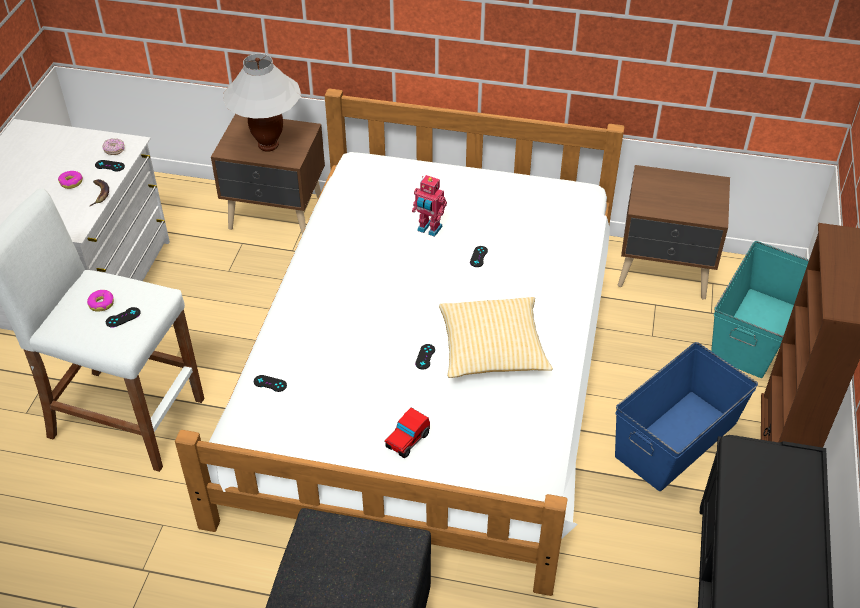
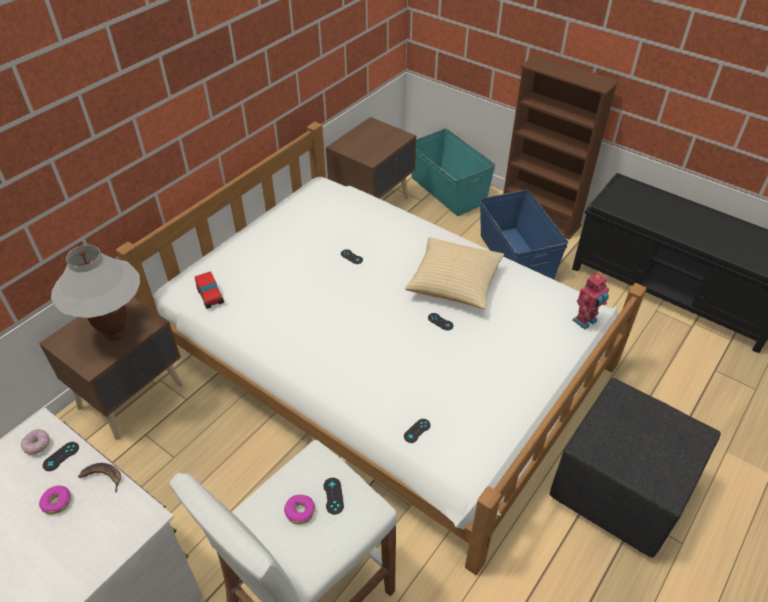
camera: 65 degrees left, 0 degrees up
(407, 441) = (522, 360): toy car -> toy car (210, 297)
(429, 229) = (300, 273): toy robot -> toy robot (586, 321)

